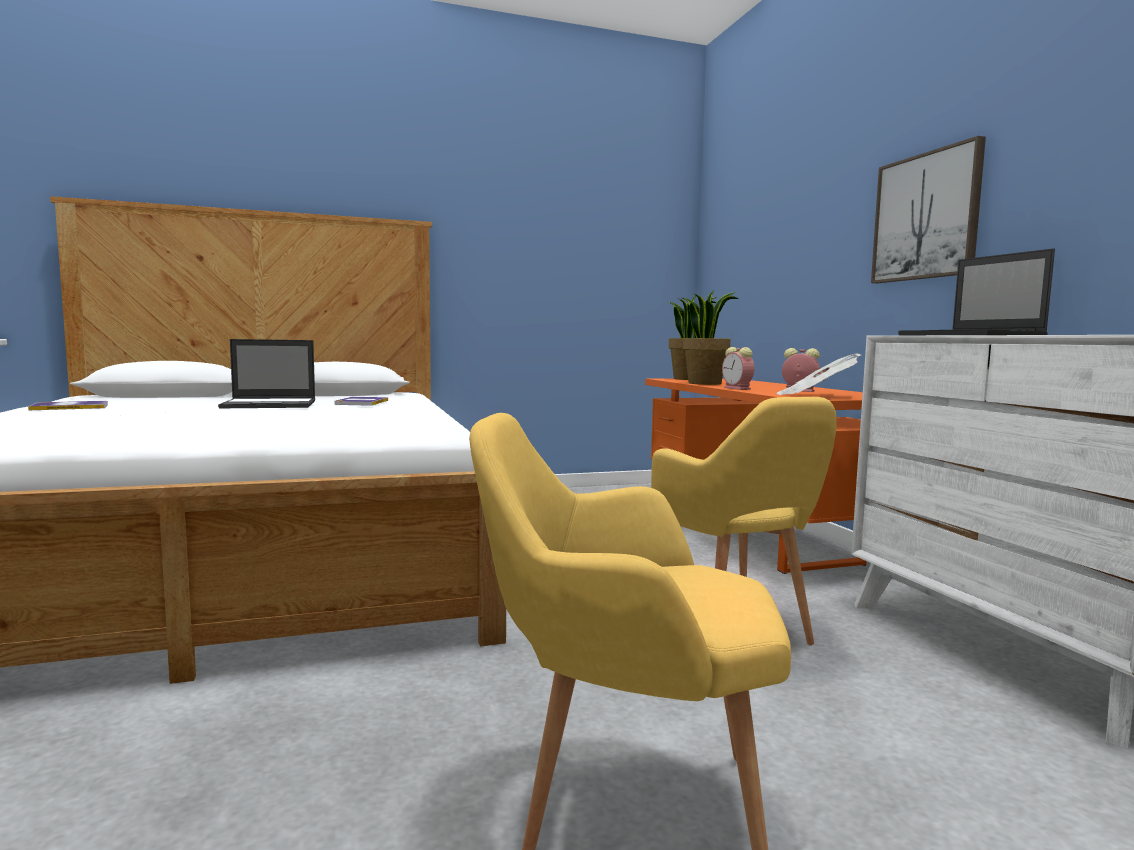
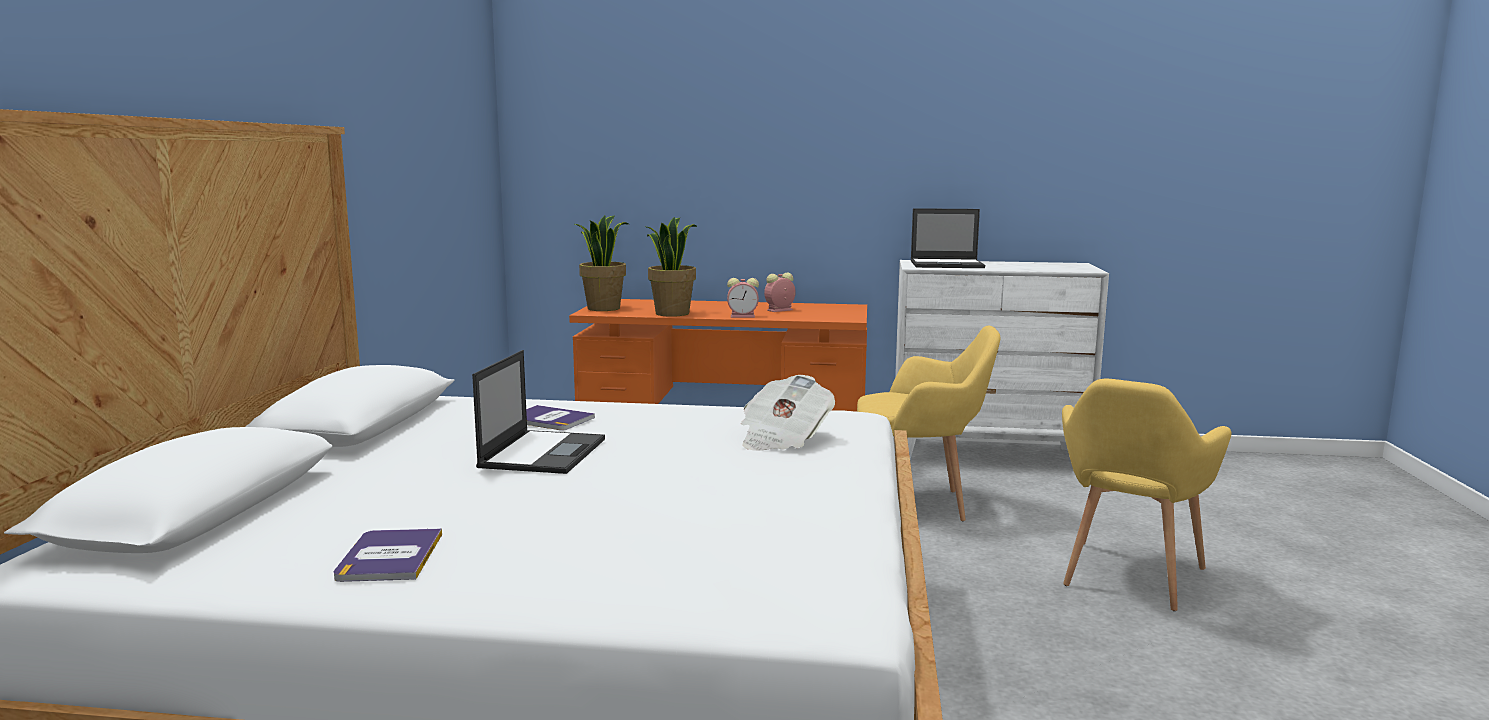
camera: 65 degrees left, 5 degrees up
(816, 396) = (830, 315): newspaper -> newspaper (783, 439)
(926, 217) = (853, 166): picture -> none

